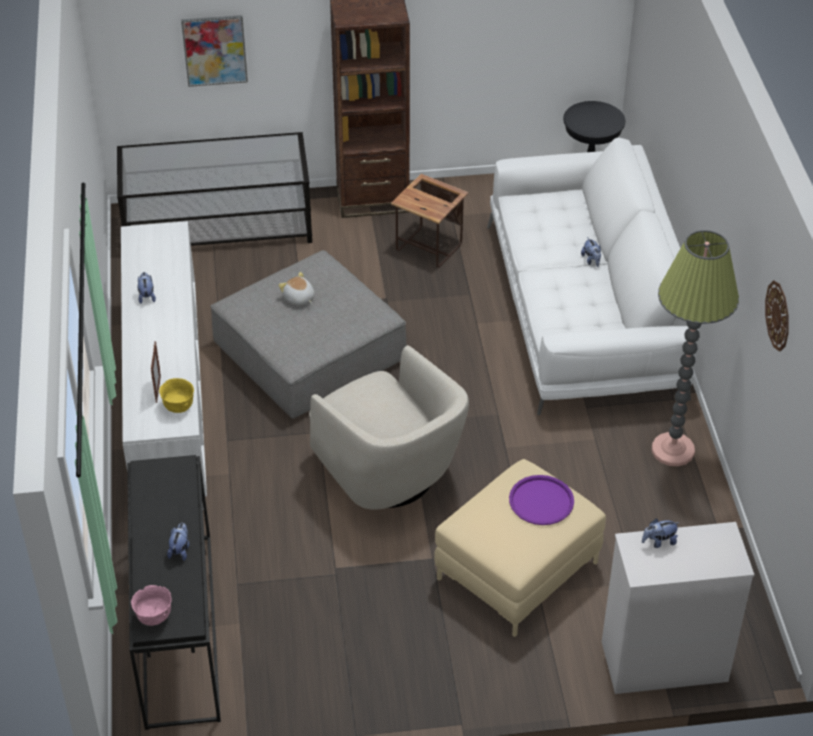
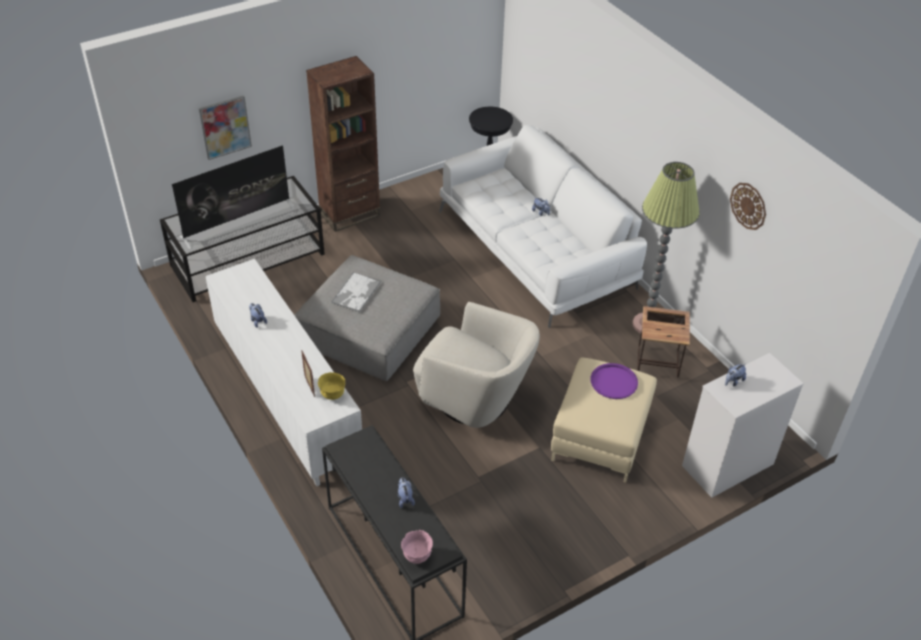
camera: 25 degrees left, 0 degrees up
(203, 173) = (237, 222): none -> television
(298, 298) = (356, 293): plush toy -> tray
(430, 248) = (409, 236): side table -> side table (658, 363)

